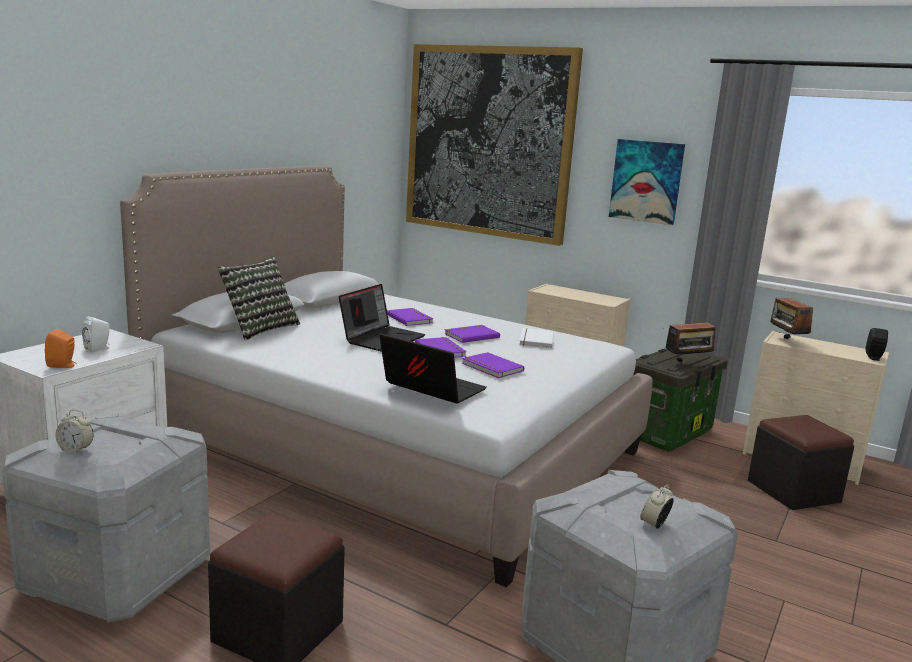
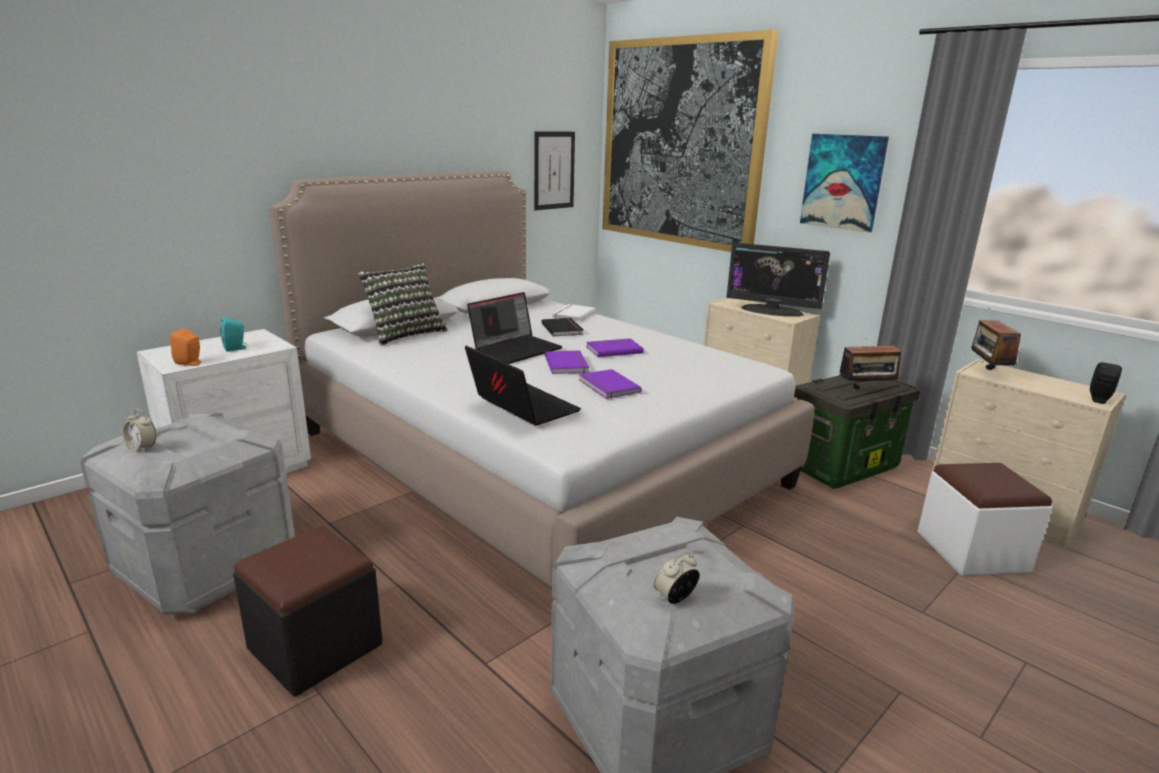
camera: 15 degrees right, 5 degrees up
(99, 349) = (236, 348): white speaker -> turquoise speaker
(364, 165) = (554, 170): none -> picture
(410, 318) = (563, 329): purple book -> black book
(534, 340) = (681, 357): white book -> white book (572, 314)
(588, 296) = (772, 311): none -> monitor
(793, 491) = (972, 551): black ottoman -> white ottoman

